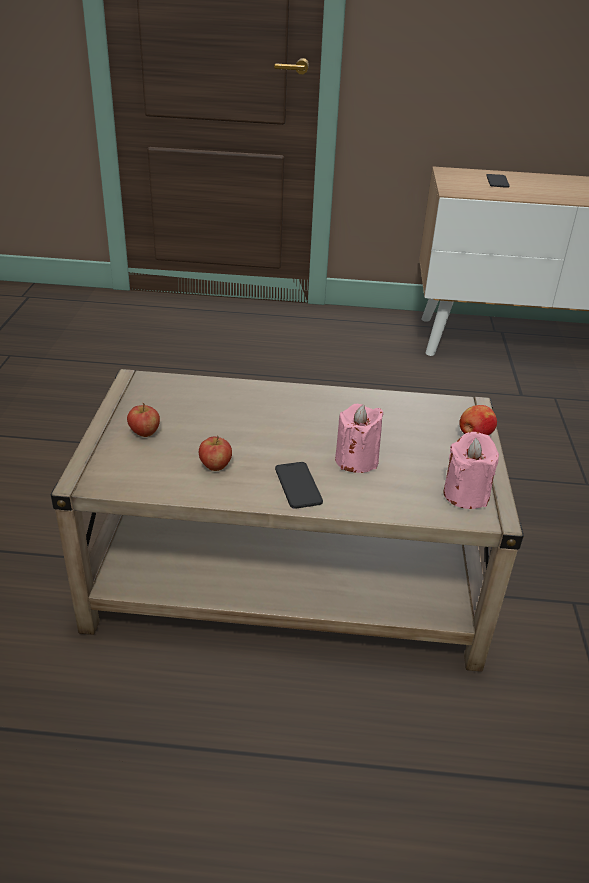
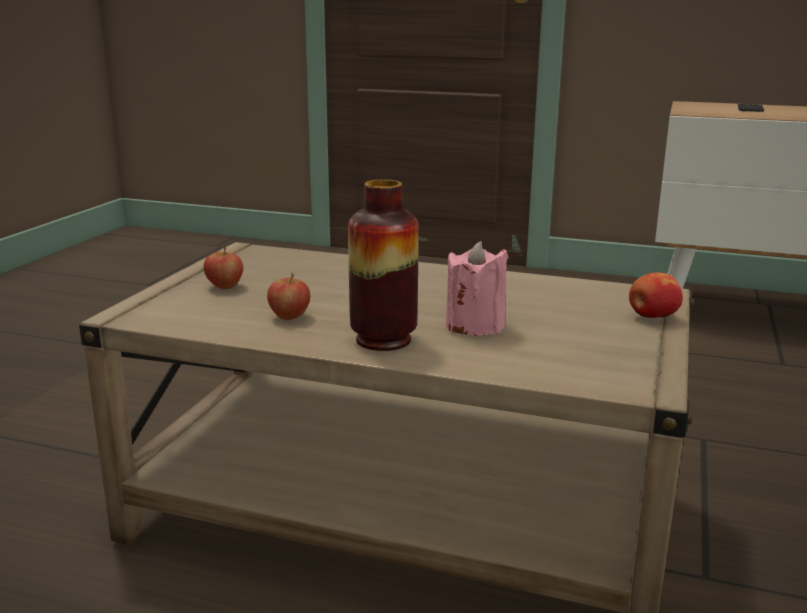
camera: 15 degrees right, 15 degrees down
(298, 485) = (383, 340): phone -> vase
(466, 494) = (614, 366): pink candle -> none

